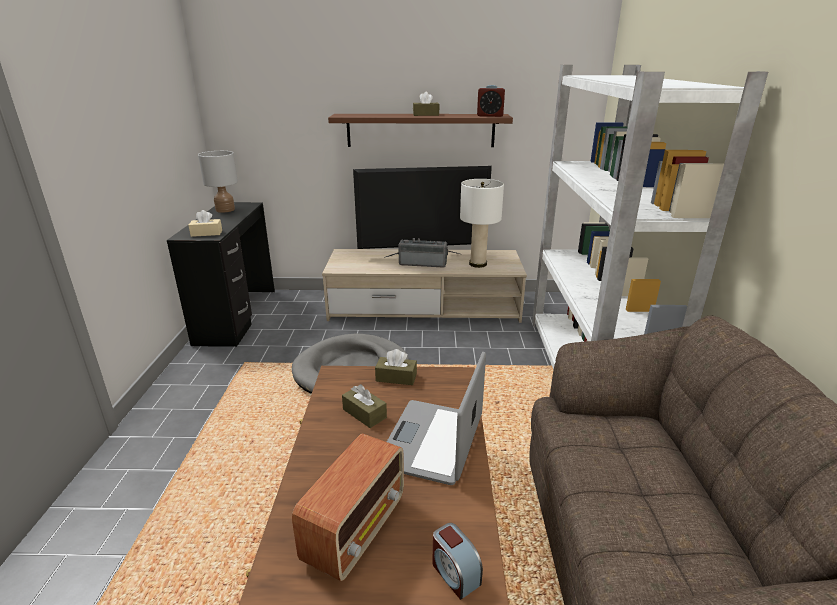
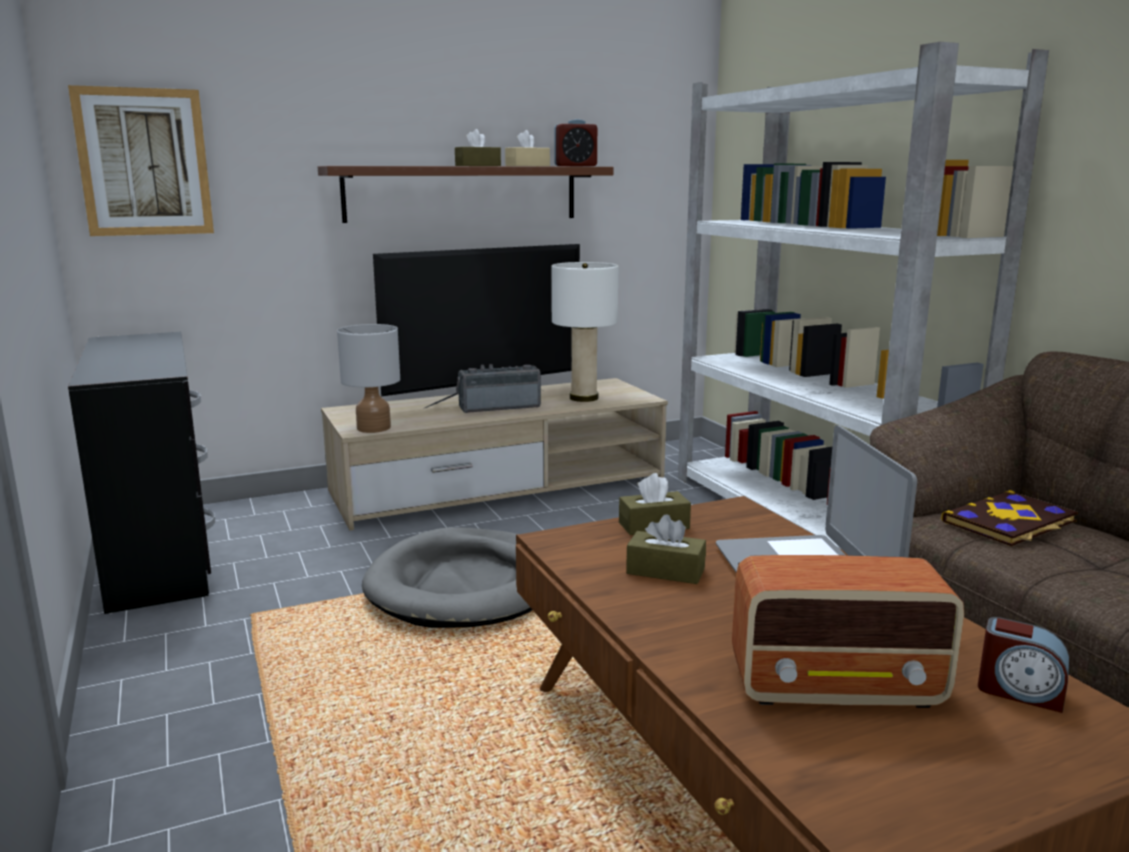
camera: 25 degrees left, 10 degrees down
(206, 233) = (142, 371): beige tissue box -> beige tissue box (527, 166)
(225, 210) = (121, 344): grey table lamp -> grey table lamp (373, 428)
(244, 111) = (144, 162): none -> picture
(356, 529) = (838, 688): radio -> radio turned 90 degrees clockwise
(615, 438) = (1010, 522): none -> book

